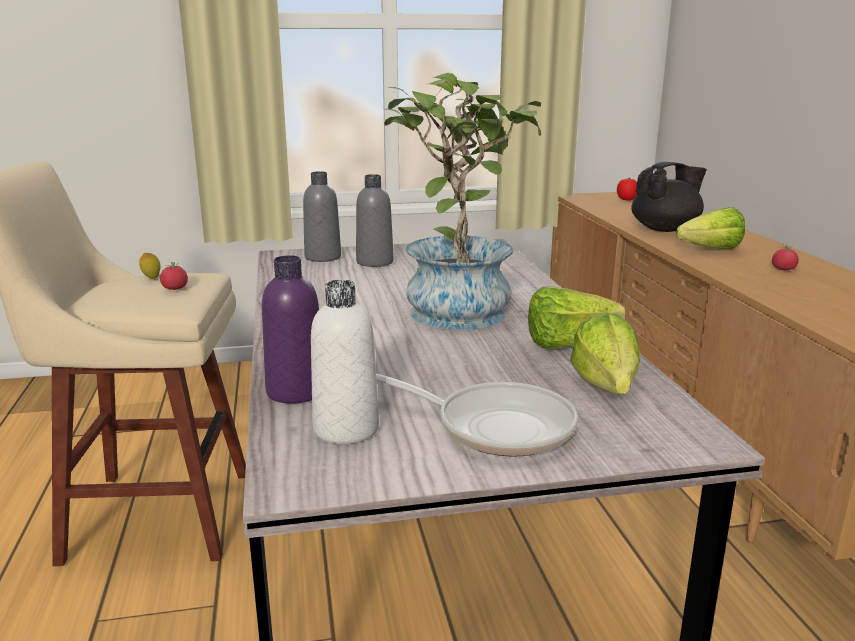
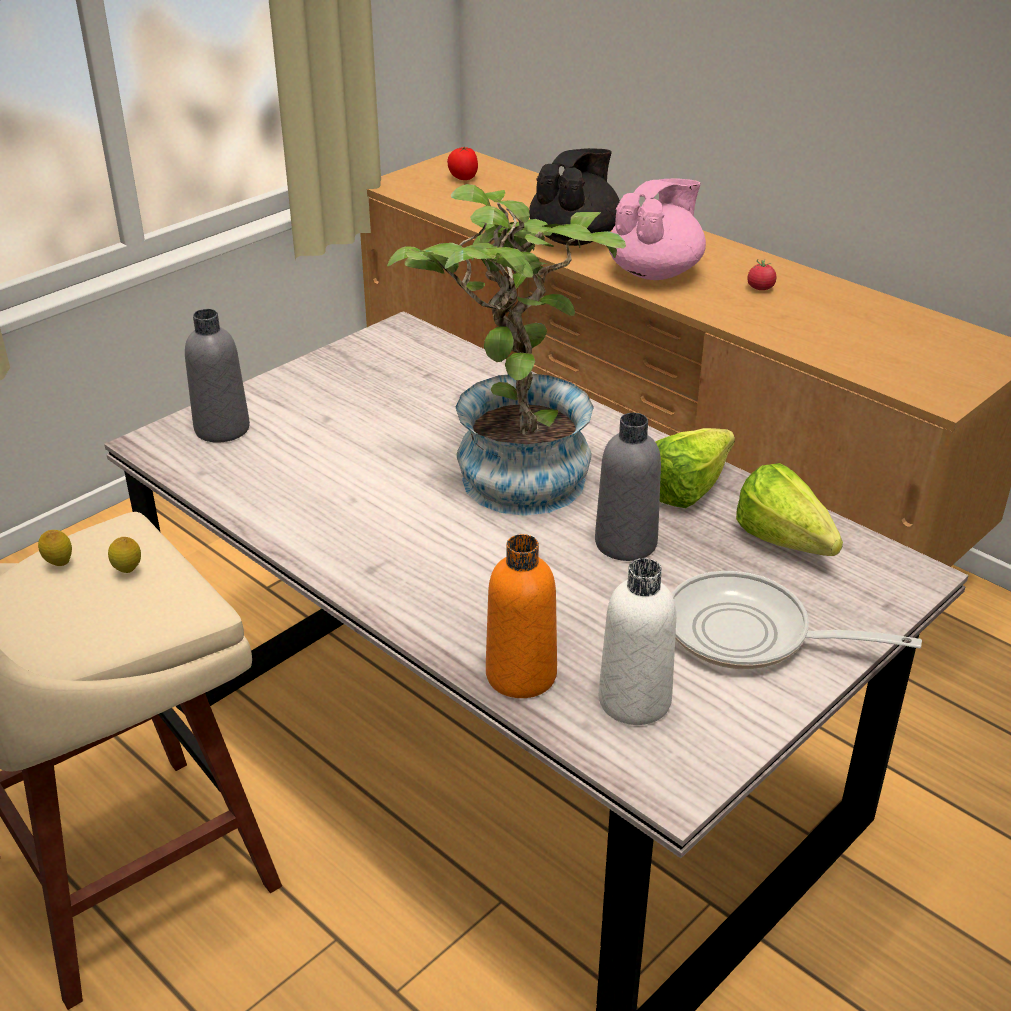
camera: 35 degrees left, 15 degrees up
(175, 288) = (128, 572): tomato -> lemon
(296, 391) = (521, 675): purple bottle -> orange bottle
(375, 262) = (306, 416): grey bottle -> grey bottle (625, 543)
(494, 426) = (749, 634): frying pan -> frying pan turned 150 degrees counterclockwise
(704, 250) = (655, 272): lettuce -> pink teapot

